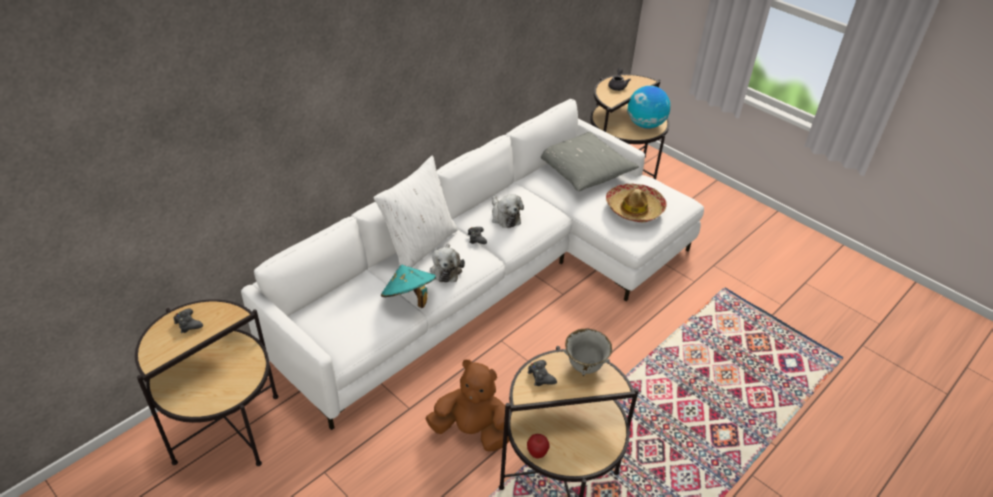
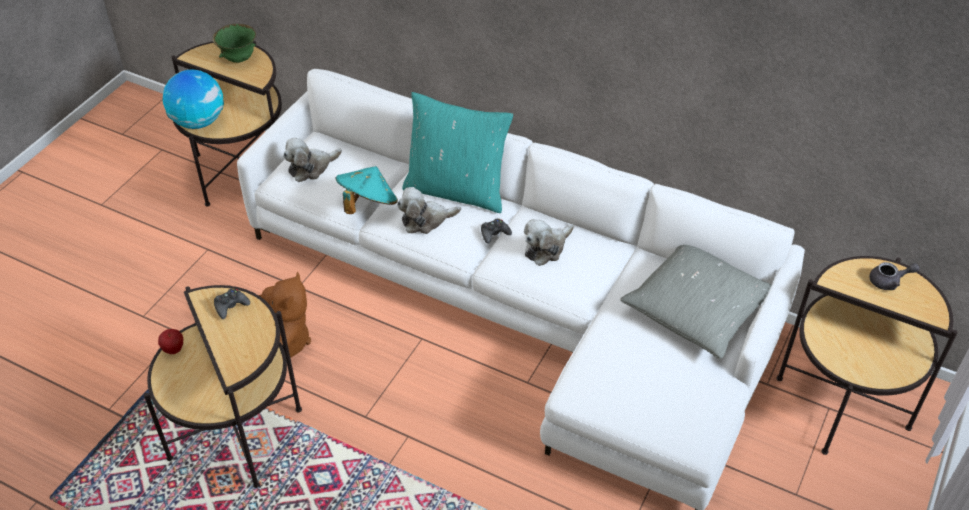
camera: 75 degrees right, 5 degrees up
(188, 324) = (239, 59): black game controller -> green bowl
(341, 325) = (311, 168): none -> plush toy
(419, 246) = (457, 190): white pillow -> turquoise pillow
(584, 367) = (253, 340): grey bowl -> none
(634, 209) = (636, 378): hat -> none
(645, 125) = (864, 359): globe -> globe (198, 122)

